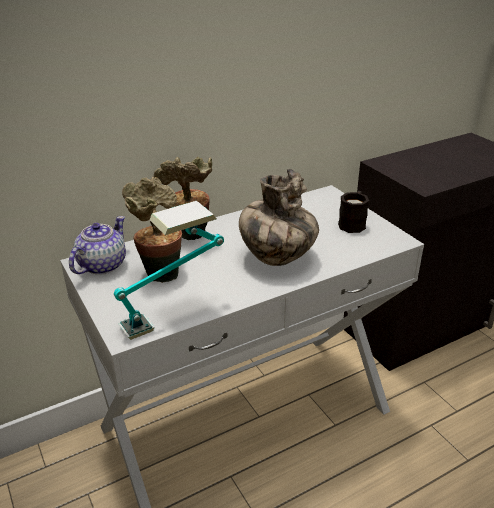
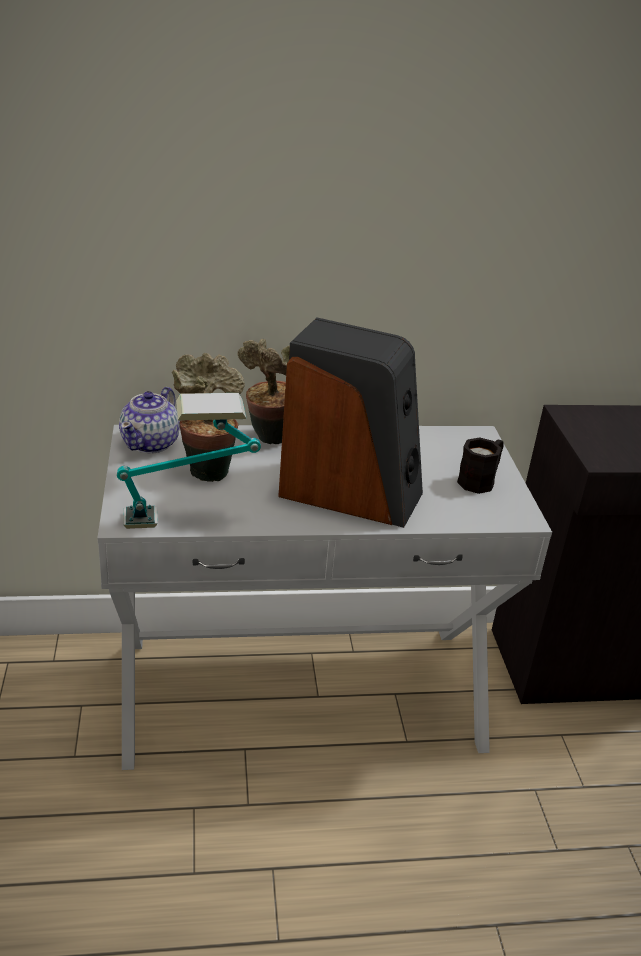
camera: 20 degrees right, 0 degrees up
(101, 265) = (151, 443): teapot -> teapot turned 150 degrees clockwise
(276, 258) = (350, 492): vase -> speaker

